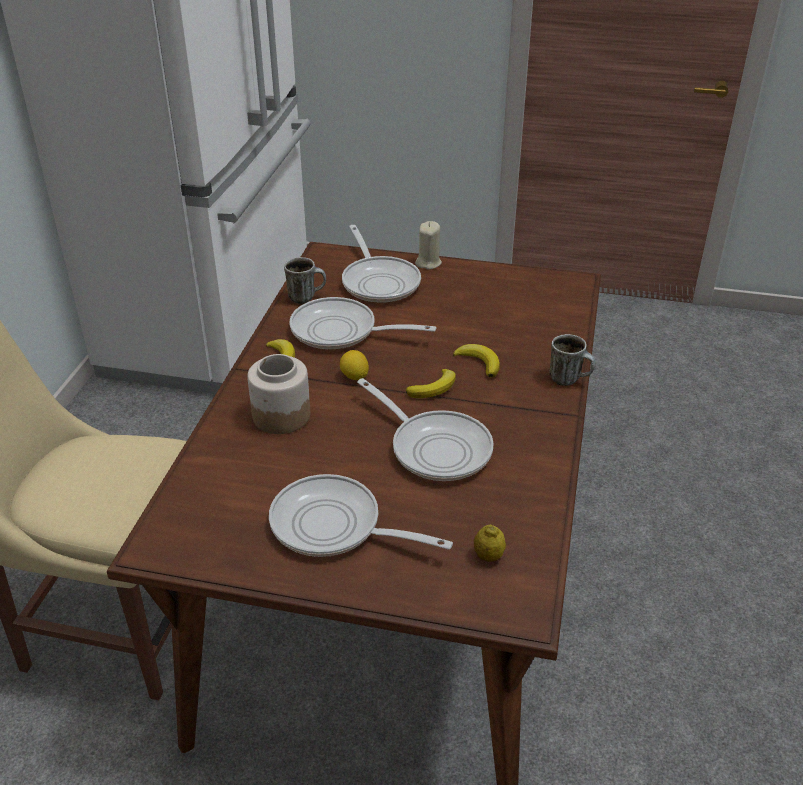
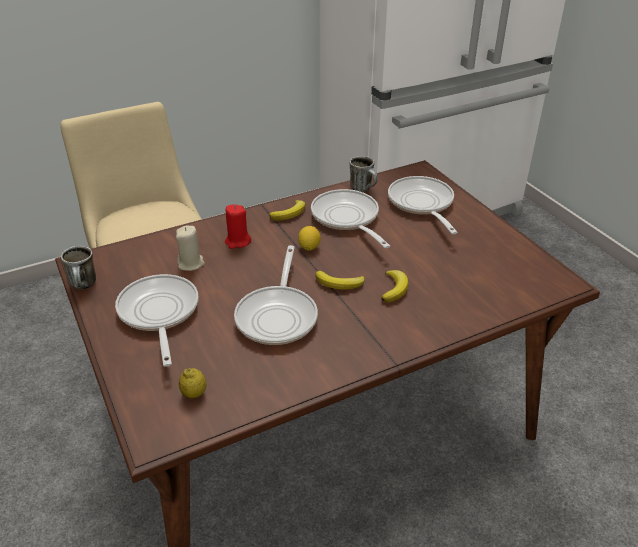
camera: 50 degrees right, 0 degrees up
(281, 415) = (237, 241): jar -> red candle
(379, 282) = (422, 204): frying pan -> frying pan turned 135 degrees clockwise
(428, 263) = (475, 211): beige candle -> beige candle (191, 263)
(570, 379) = (434, 340): mug -> mug (85, 286)

